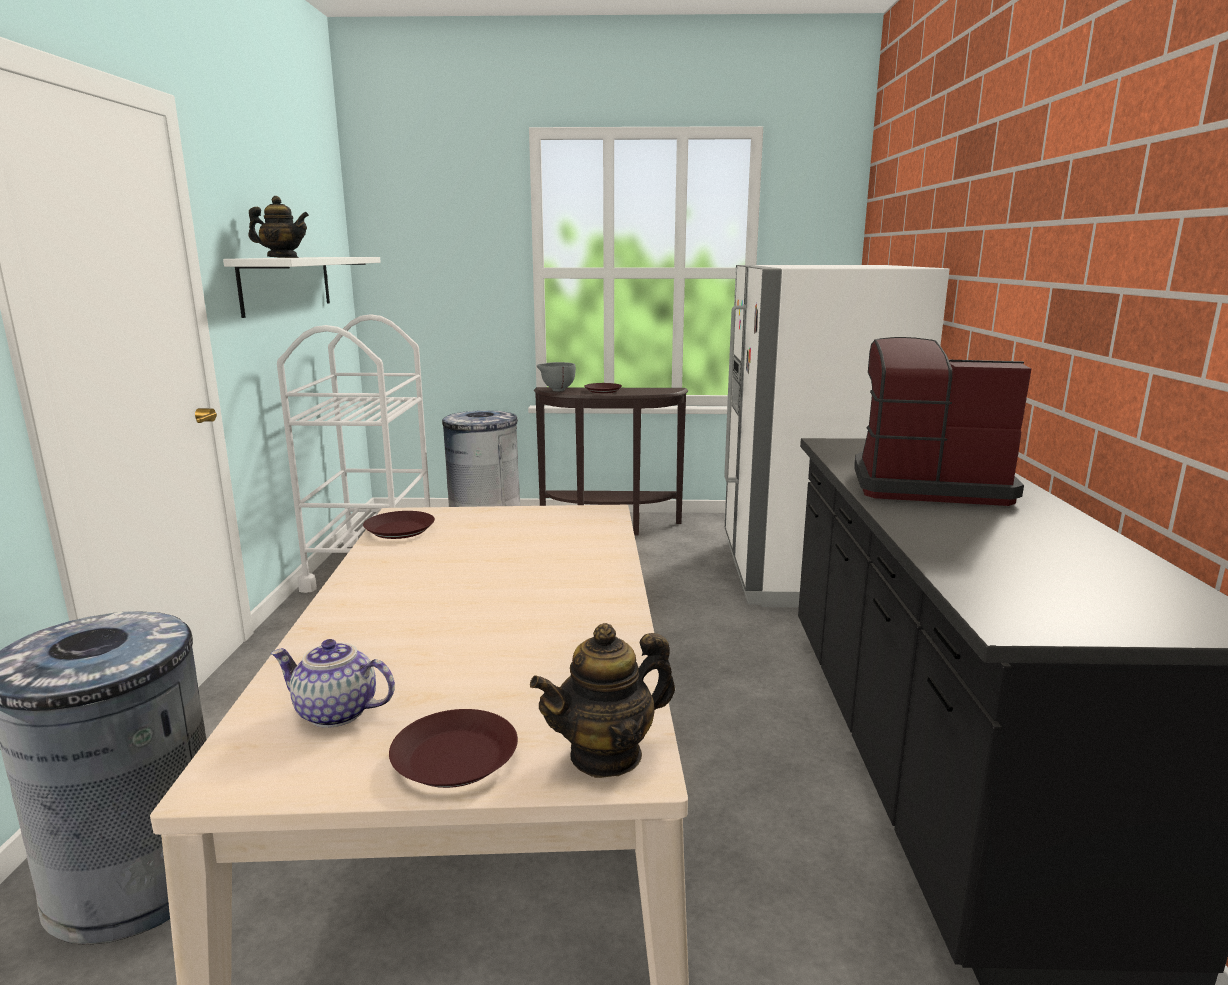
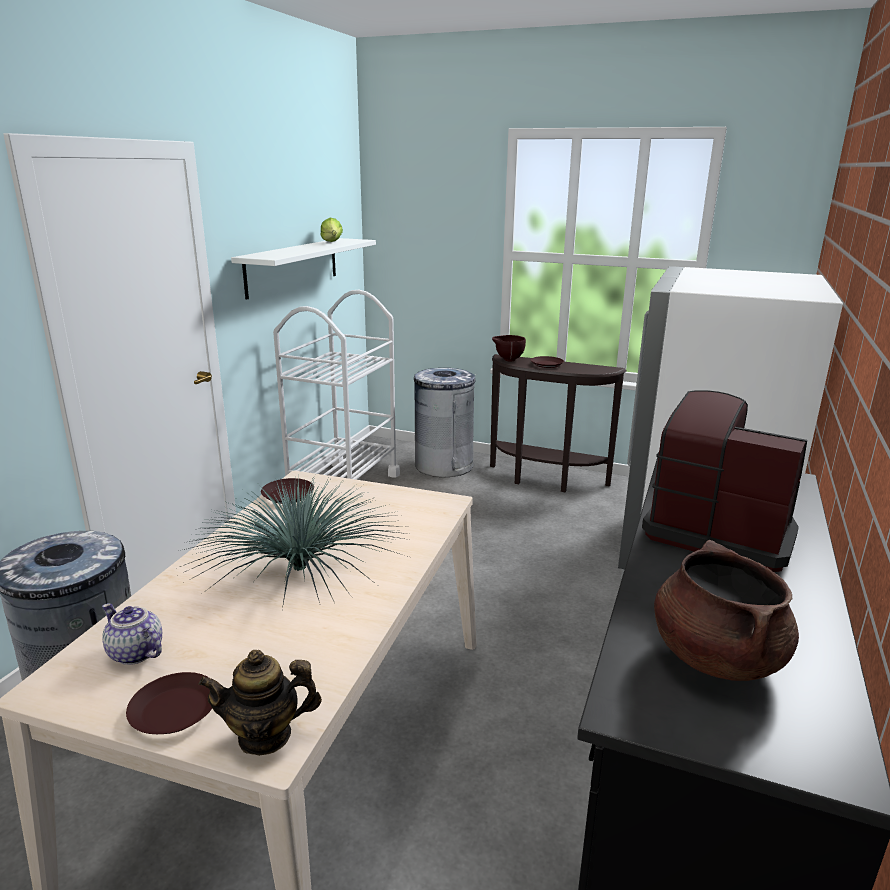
camera: 20 degrees right, 5 degrees up
(282, 257) = (278, 253): teapot -> none
(331, 256) = (332, 242): none -> lettuce
(487, 592) = (301, 568): none -> potted plant
(556, 390) = (507, 360): grey bowl -> brown bowl
(1038, 570) = (715, 656): none -> brown cooking pot

